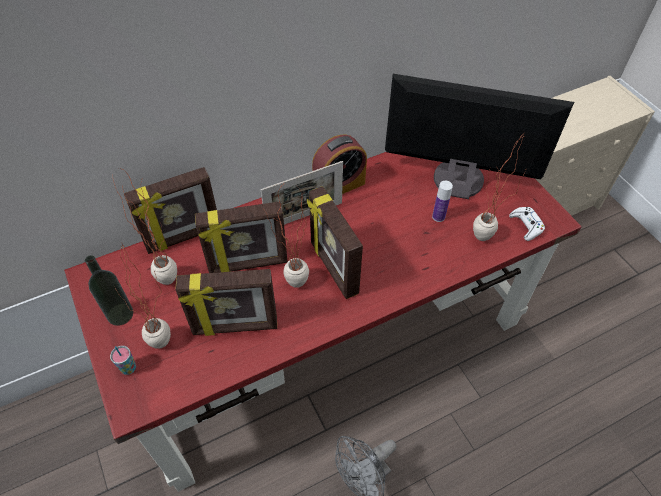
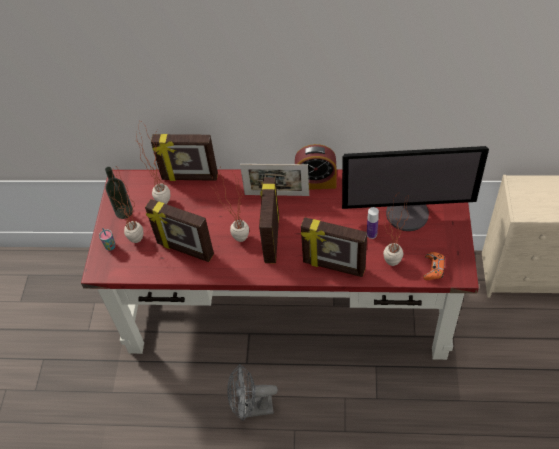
camera: 35 degrees right, 0 degrees up
(248, 265) = (218, 213): picture frame -> picture frame (333, 266)
(457, 180) = (407, 213): monitor -> monitor turned 135 degrees clockwise
(526, 226) = (433, 268): white game controller -> orange game controller

